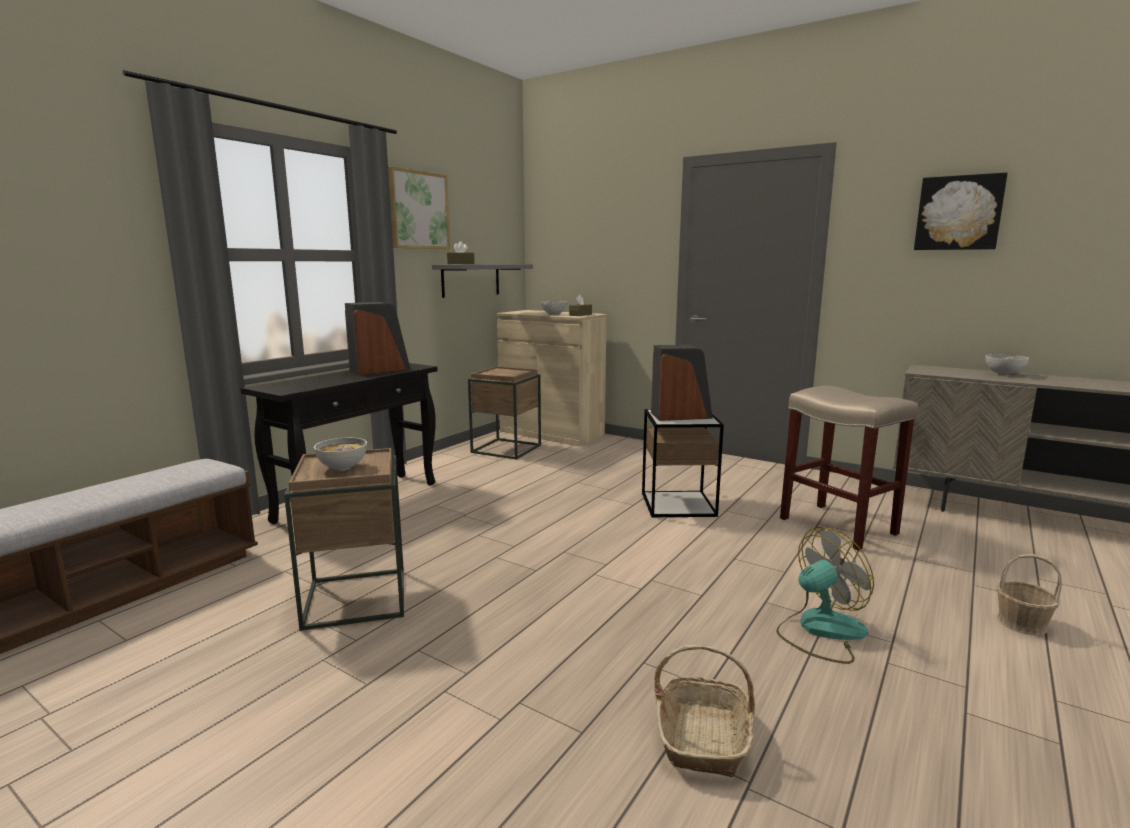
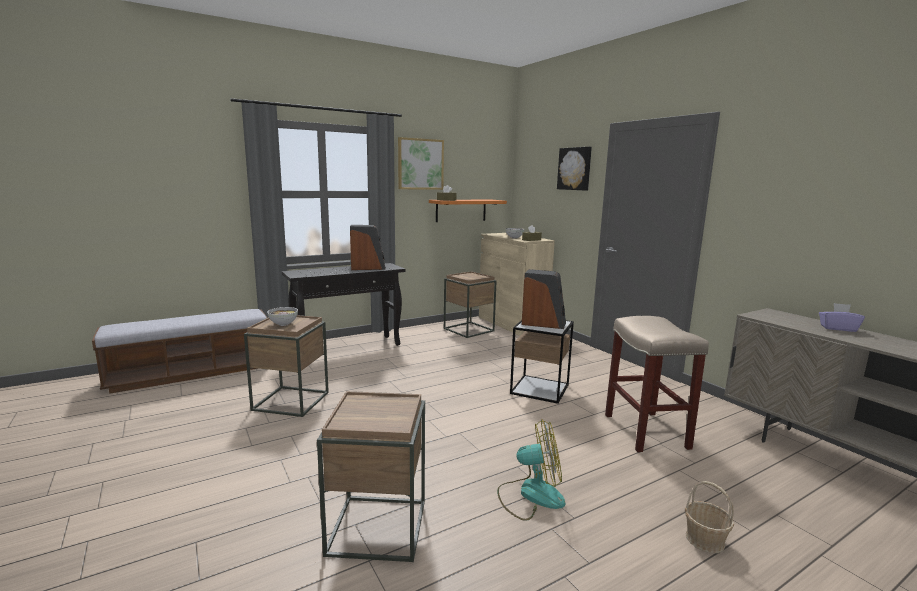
camera: 25 degrees right, 0 degrees up
(471, 280) = (461, 210): grey shelf -> orange shelf
(703, 737) = (378, 527): basket -> brown side table
(958, 213) = (816, 176): picture -> picture (575, 169)
(1004, 374) = (838, 328): bowl -> purple tissue box

